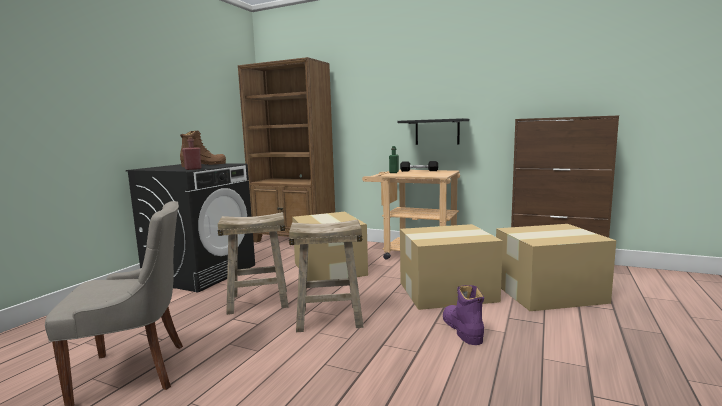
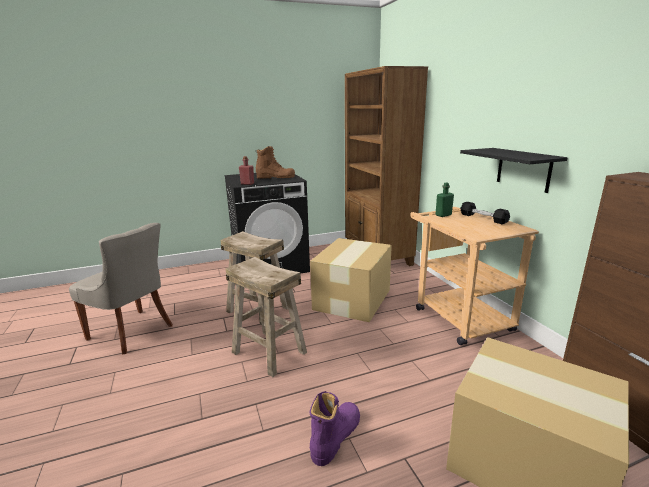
camera: 45 degrees right, 10 degrees up
(445, 291) = (403, 381): cardboard box -> none

